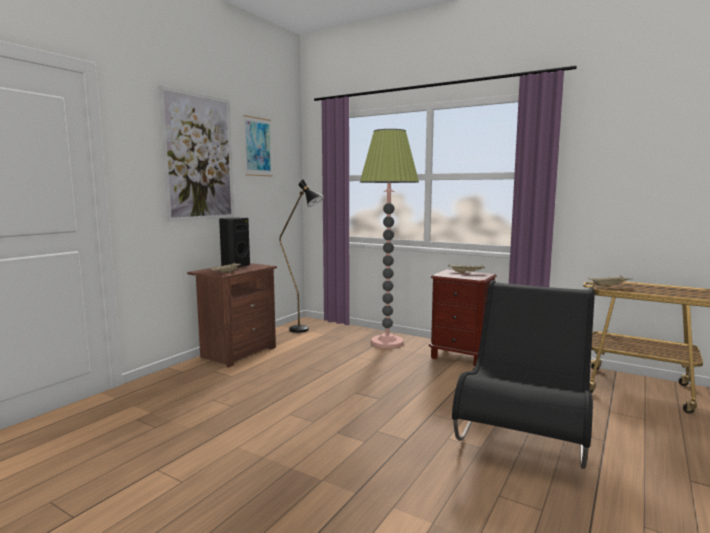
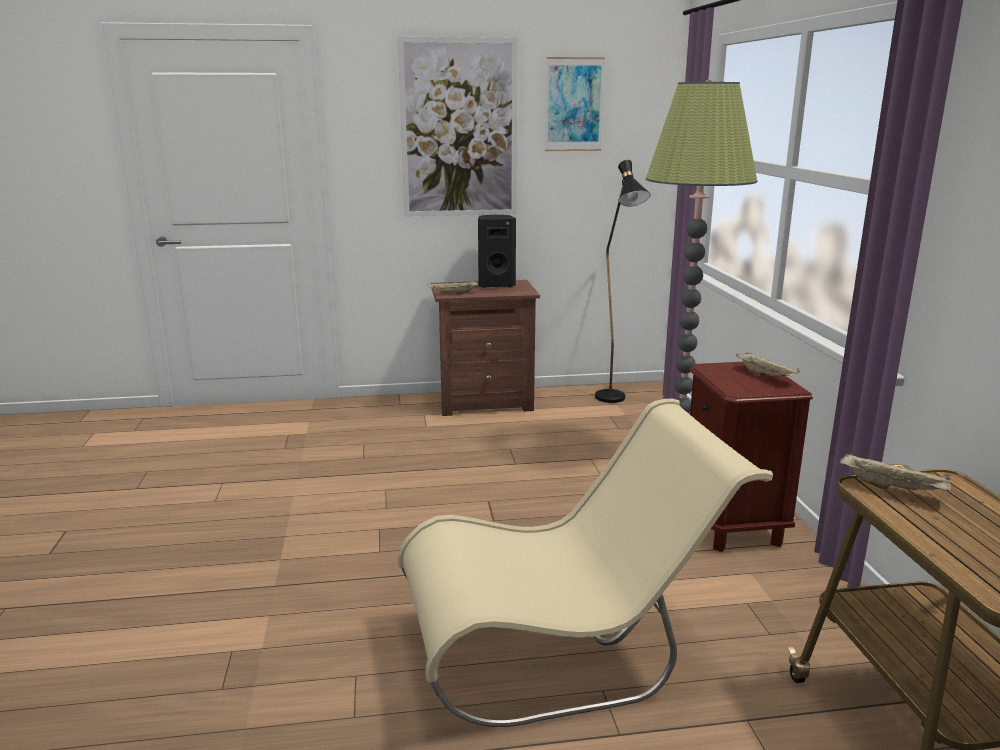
camera: 50 degrees right, 10 degrees up
(525, 427) = (563, 648): black chair -> beige chair

